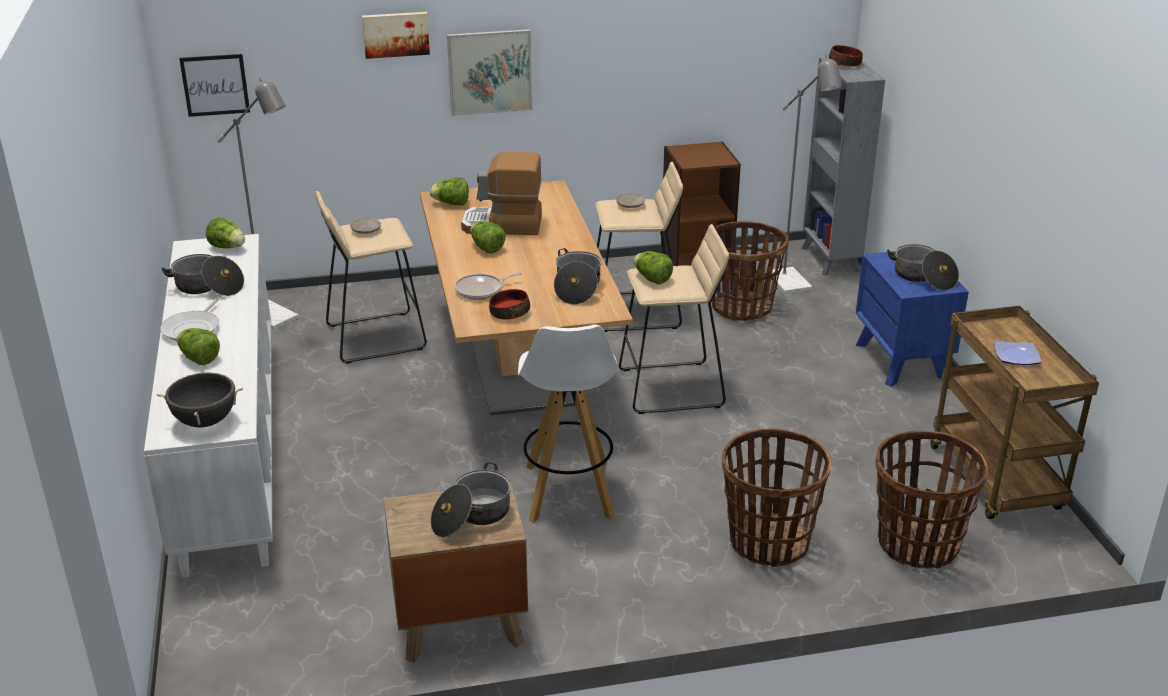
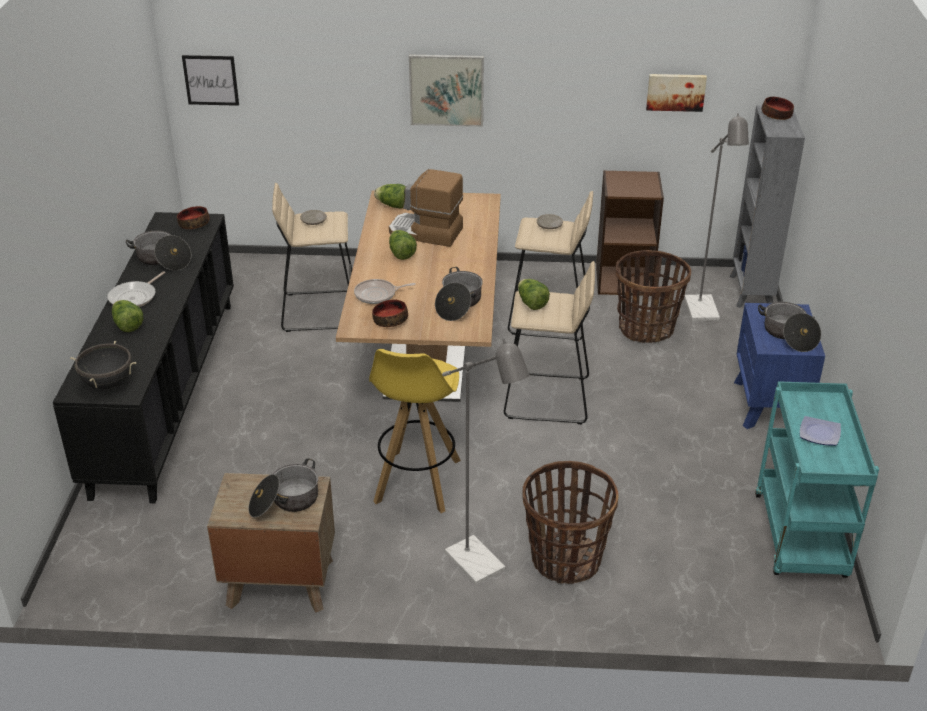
camera: 15 degrees right, 5 degrees up
(228, 247) = (194, 224): lettuce -> bowl
(229, 448) = (165, 394): white cabinet -> black cabinet
(278, 319) = (248, 281): grey floor lamp -> grey floor lamp (481, 567)
(395, 34) = (364, 50): picture -> picture (675, 91)
(569, 492) = (417, 482): white stool -> yellow stool
(917, 545) = (696, 587): basket -> none
(997, 480) = (801, 538): brown cart -> turquoise cart

